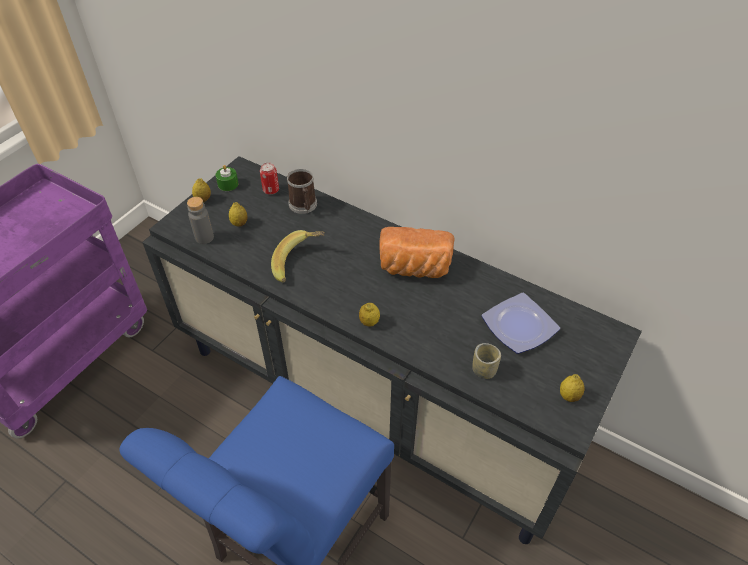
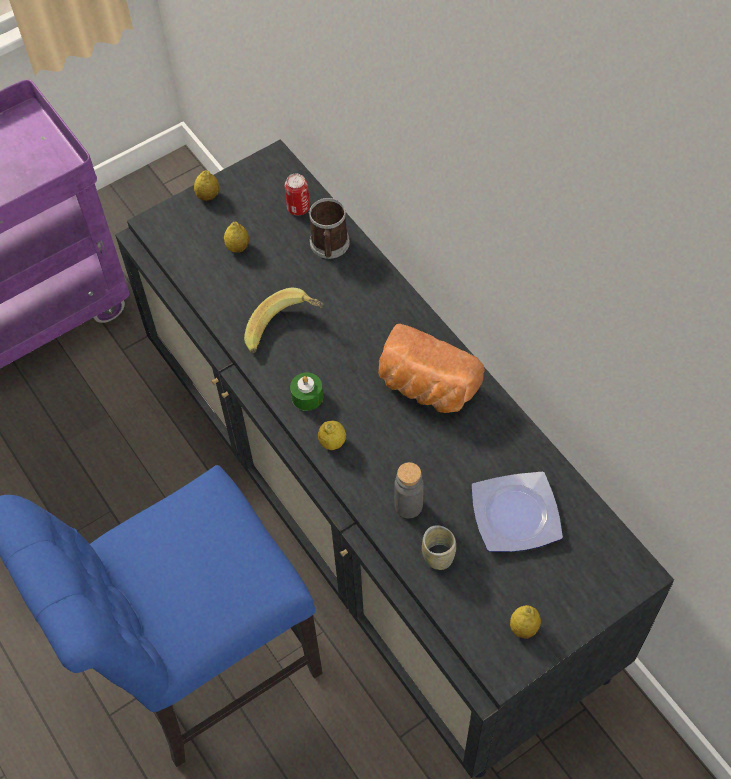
camera: 25 degrees right, 10 degrees up
(204, 237) = (187, 255): grey bottle -> grey bottle (408, 506)
(228, 184) = (248, 181): green candle -> green candle (307, 397)

